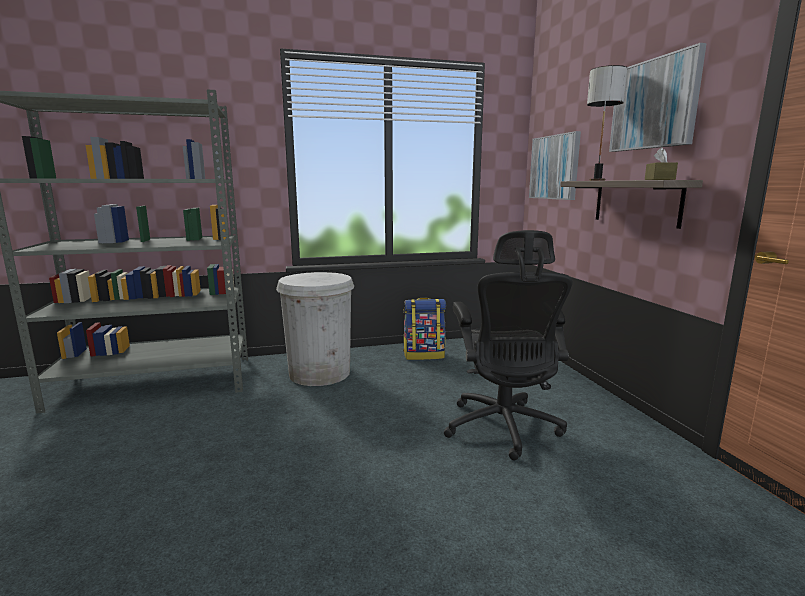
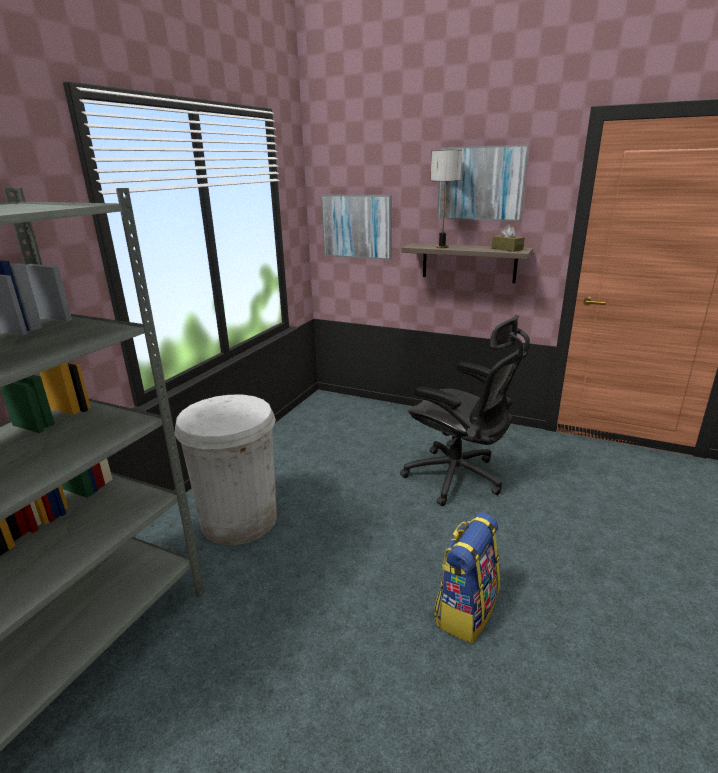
camera: 50 degrees left, 10 degrees up
(424, 355) = (292, 446): backpack -> backpack (465, 610)

